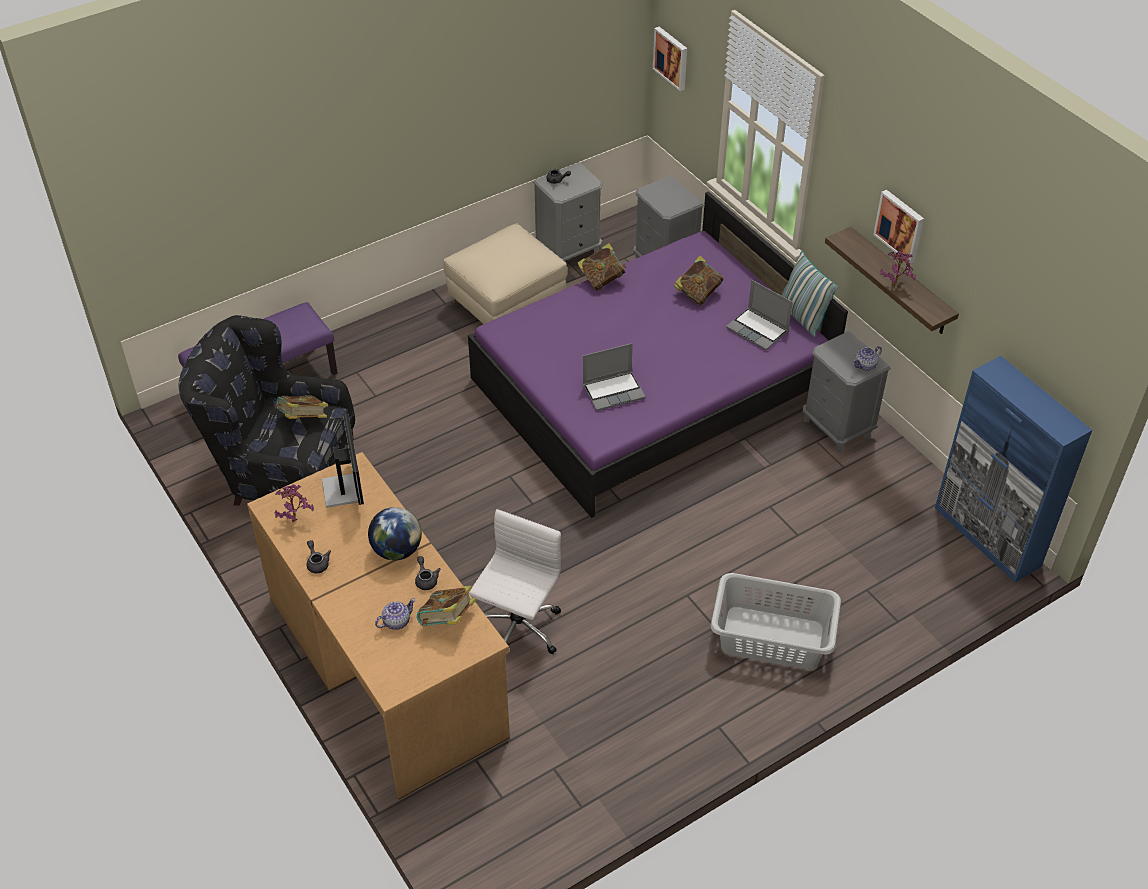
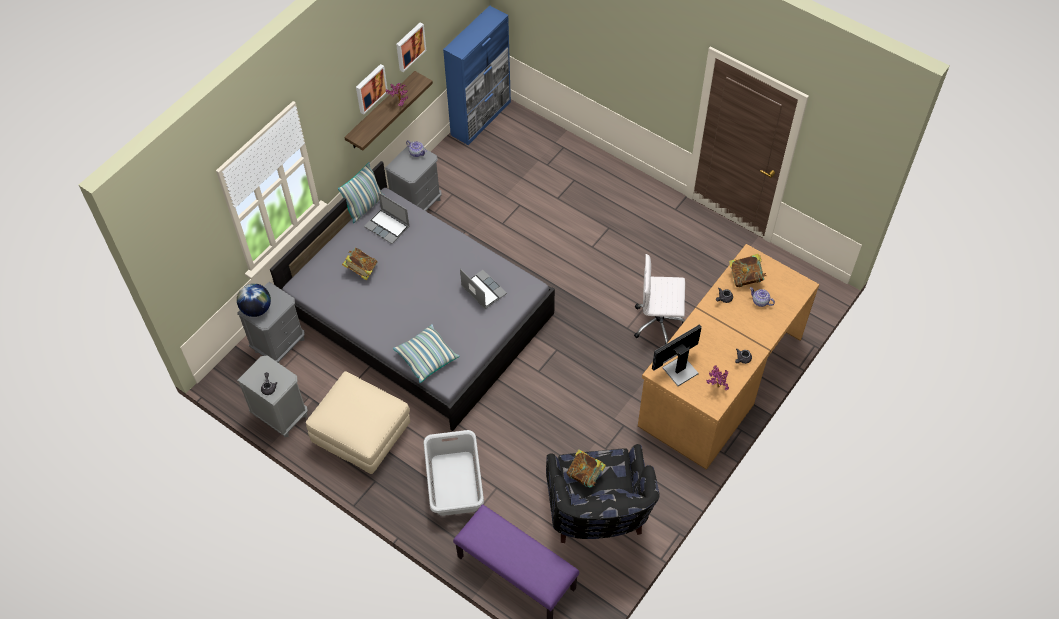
camera: 110 degrees left, 10 degrees up
(397, 550) = (710, 321): globe -> globe (256, 309)
(540, 319) = (426, 357): none -> pillow
(602, 280) = (367, 333): book -> none
(650, 387) = (418, 315): purple bed -> grey bed
(672, 58) = (182, 272): picture -> picture (409, 46)
(758, 330) = (388, 227): laptop -> laptop turned 105 degrees clockwise
(771, 637) = (603, 200): grey laundry basket -> grey laundry basket (454, 484)

